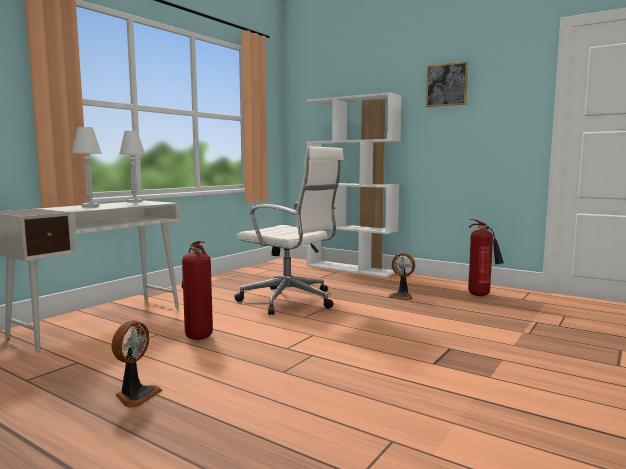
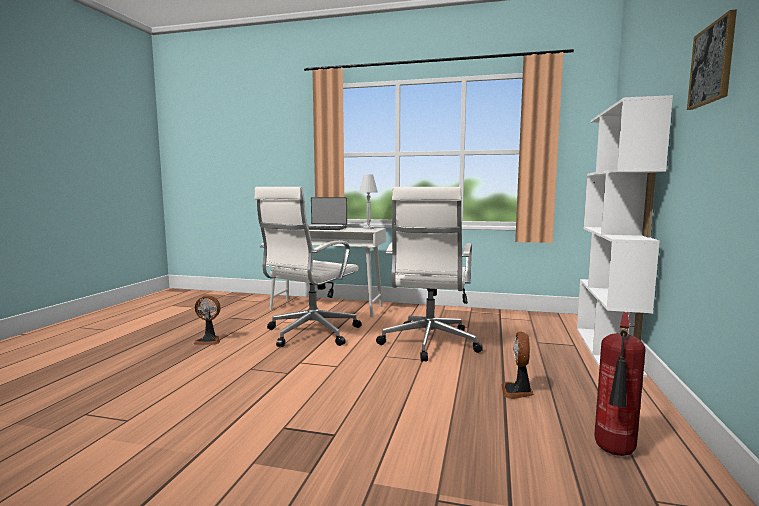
camera: 70 degrees right, 0 degrees up
(90, 206) = (325, 228): white table lamp -> laptop
(196, 337) = (310, 333): fire extinguisher -> white office chair

